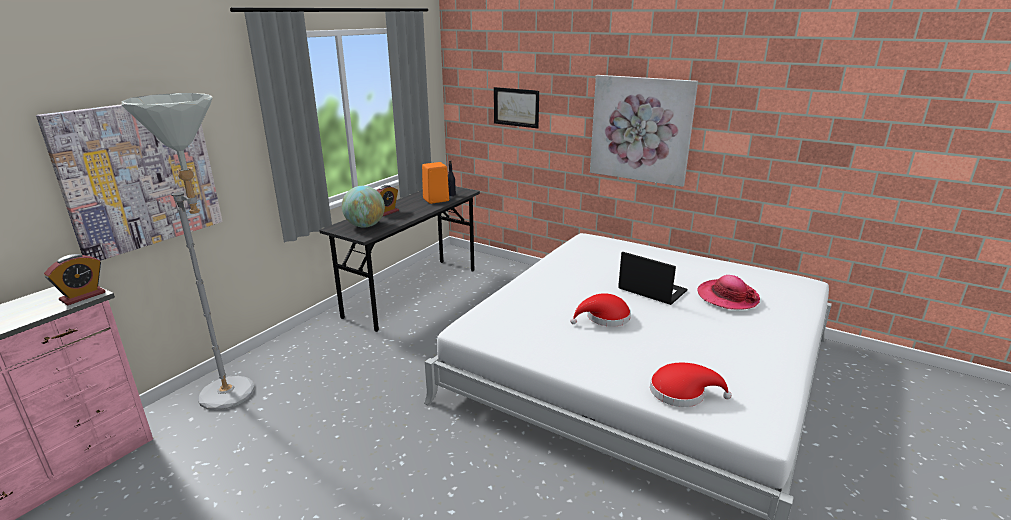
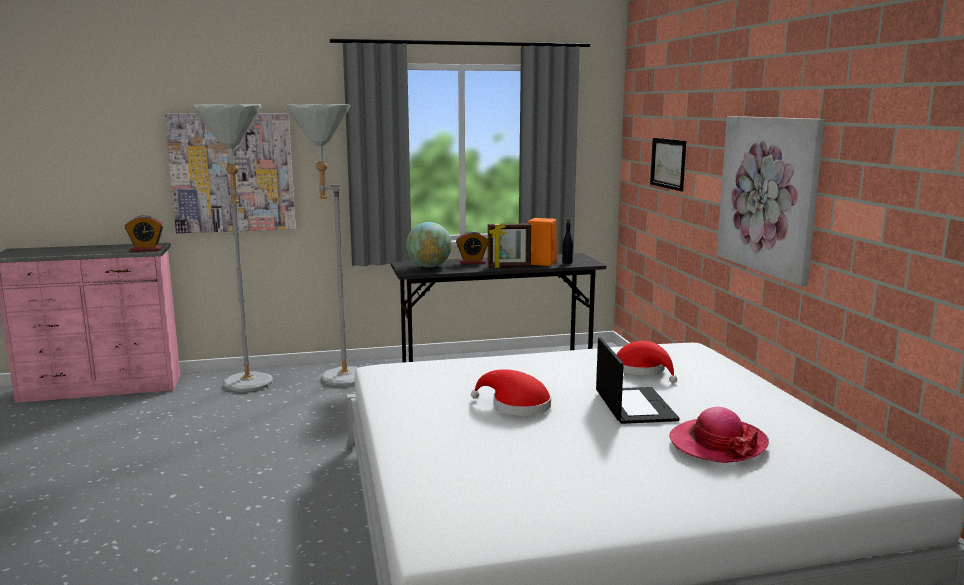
camera: 45 degrees right, 10 degrees down
(301, 351) = (335, 377): none -> grey floor lamp
(424, 209) = (509, 267): none -> picture frame
(682, 392) = (438, 482): red hat -> red hat (642, 370)

